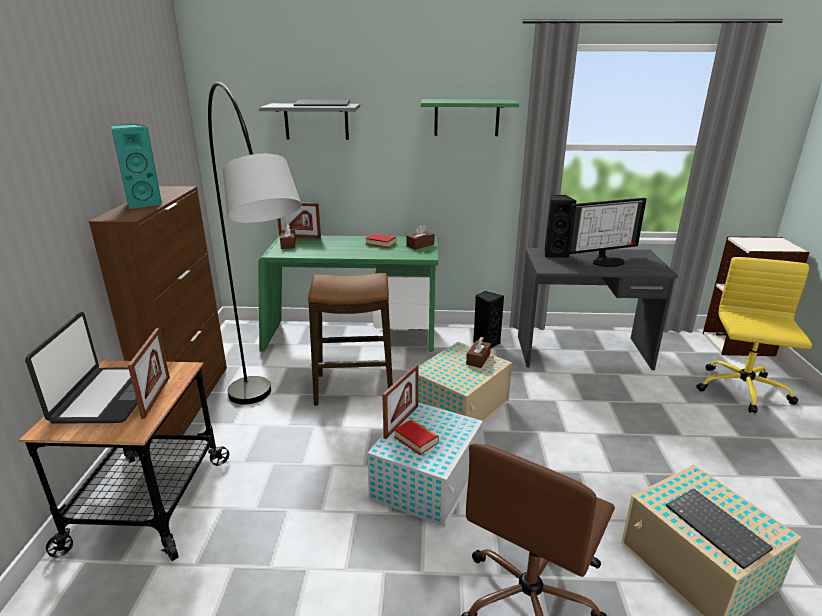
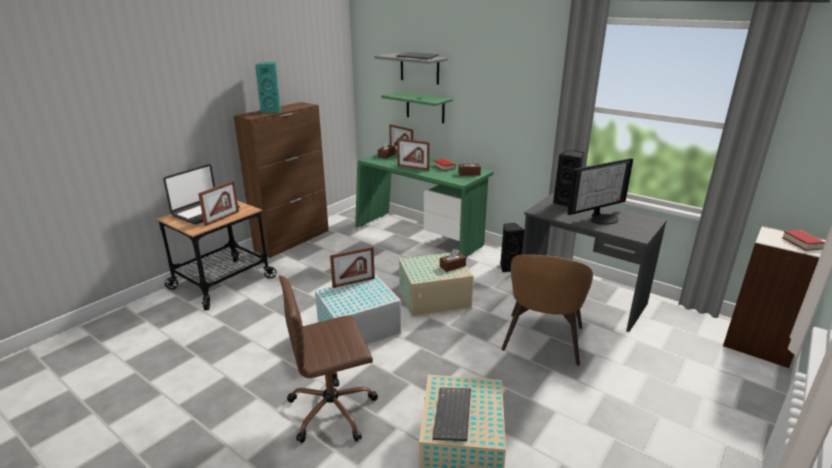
camera: 35 degrees right, 0 degrees up
(272, 436) = (309, 274): grey floor lamp -> none
(347, 252) = (413, 168): none -> picture frame
(354, 389) = (383, 265): stool -> none
(416, 440) = (347, 294): book -> book (802, 243)
(466, 117) = (521, 75): green shelf -> green shelf (425, 107)
(606, 261) = (602, 218): monitor -> monitor turned 45 degrees counterclockwise
(607, 408) = (542, 340): none -> brown chair
(742, 390) = (694, 377): yellow office chair -> none

